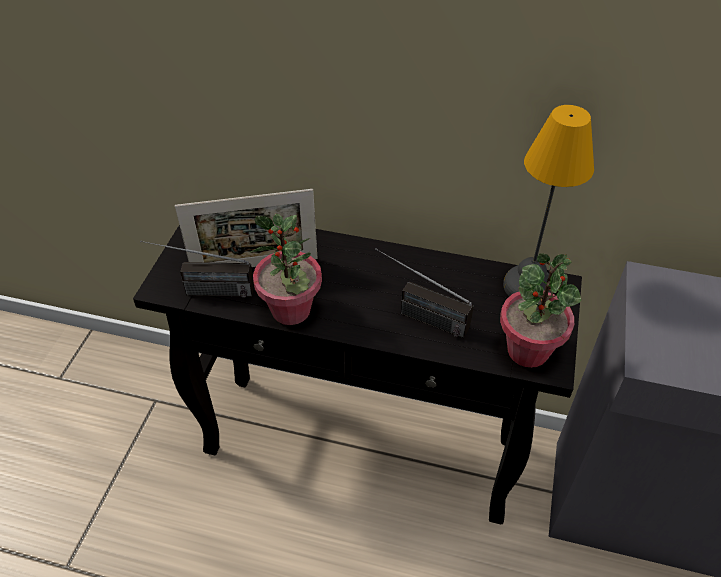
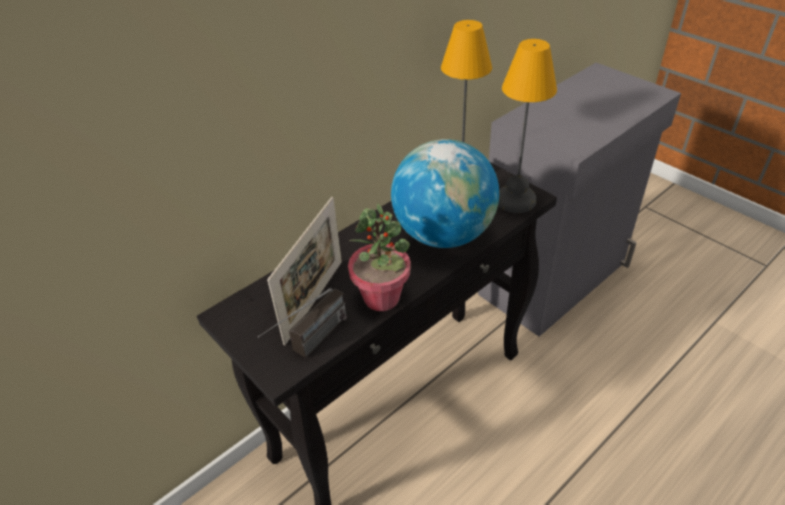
camera: 55 degrees left, 5 degrees down
(417, 315) = (443, 234): radio -> globe
(528, 350) = (514, 200): potted plant -> table lamp

